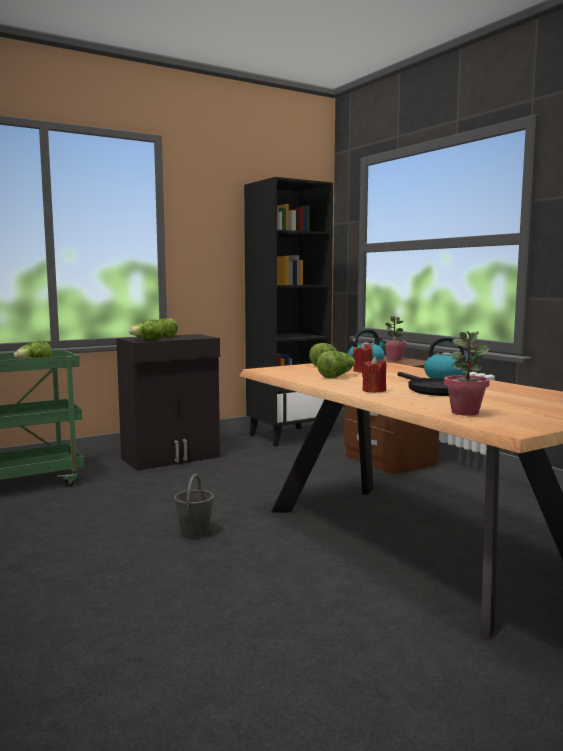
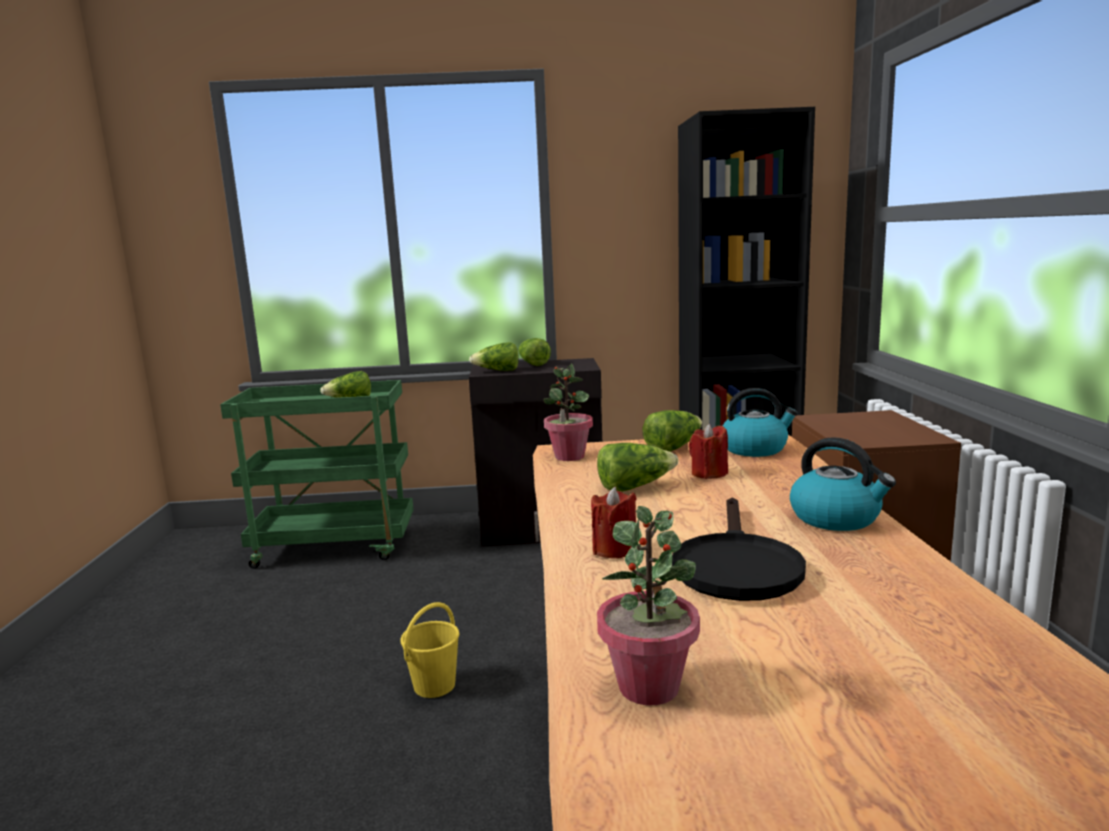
camera: 30 degrees right, 5 degrees up
(194, 532) = (434, 686): grey bucket -> yellow bucket
(394, 359) = (879, 423): potted plant -> potted plant (569, 456)

